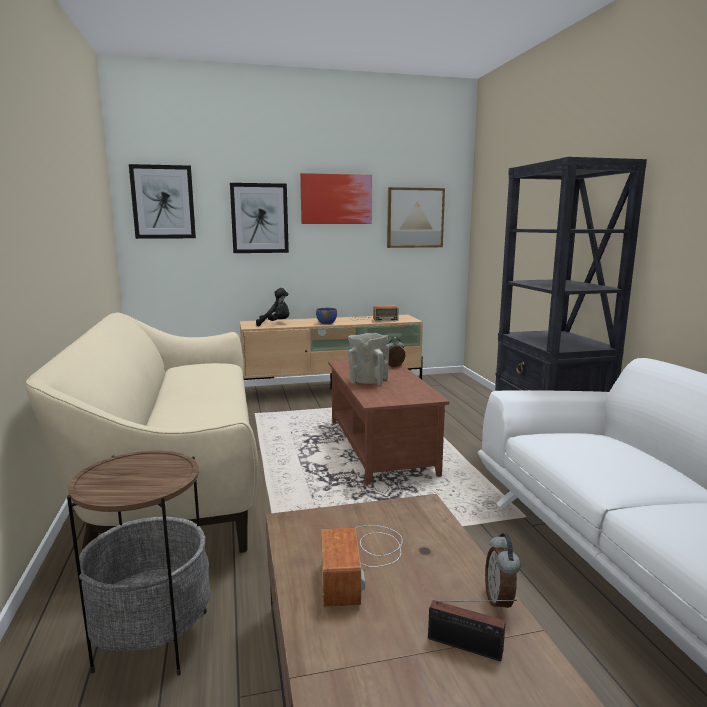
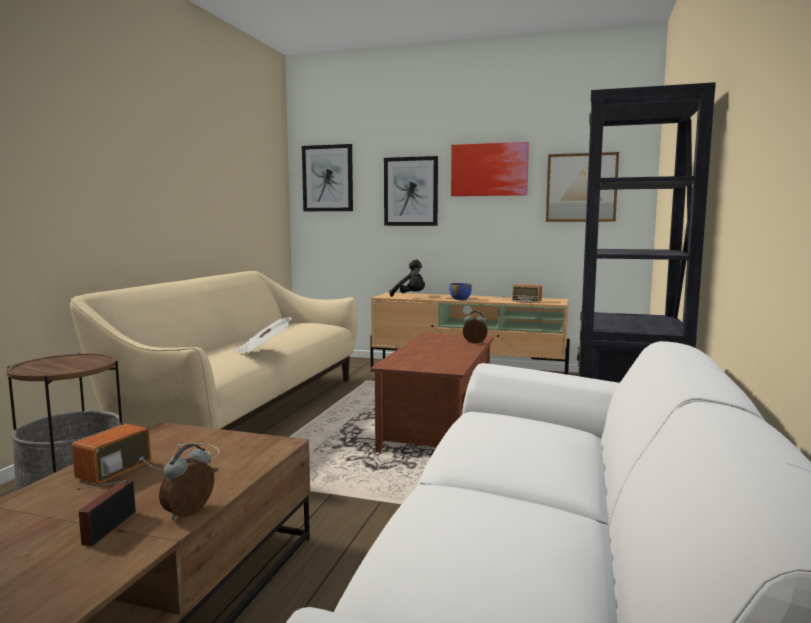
camera: 30 degrees right, 5 degrees down
(226, 406) = (263, 350): none -> newspaper
(368, 382) = (420, 350): beige vase -> none
(469, 647) = (106, 530): radio -> radio turned 45 degrees clockwise

